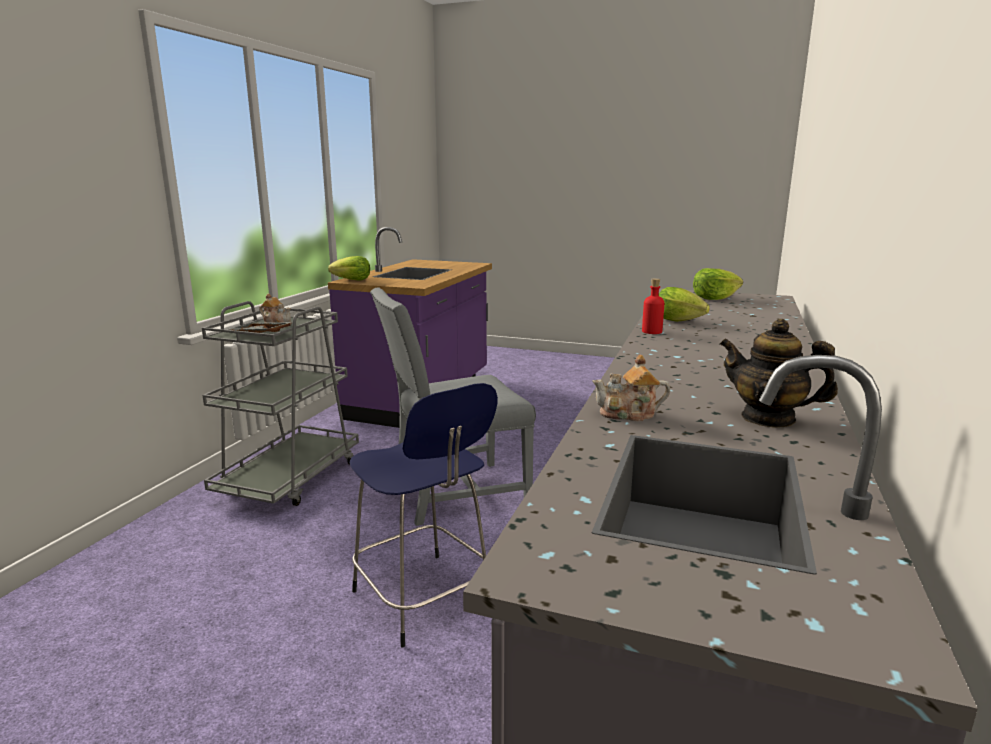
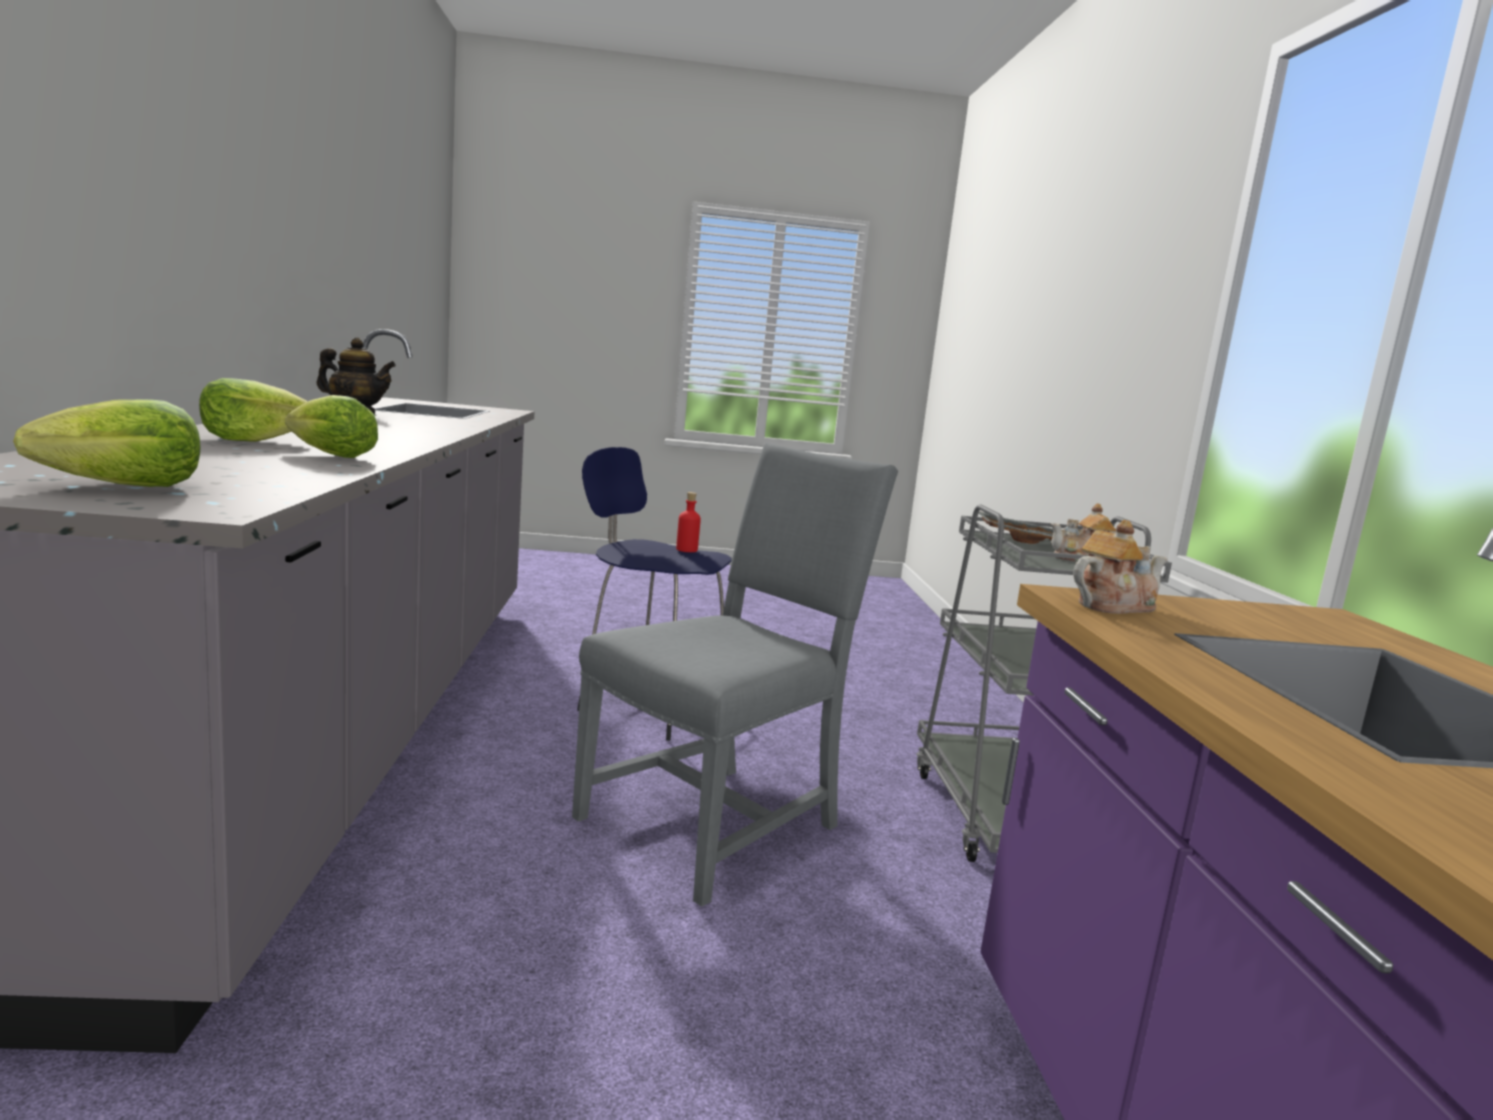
camera: 155 degrees right, 5 degrees down
(352, 280) = (1328, 619): lettuce -> lettuce (252, 440)
(629, 414) = (462, 421): teapot -> teapot (1112, 606)
(651, 331) = (398, 449): red bottle -> red bottle (687, 550)

